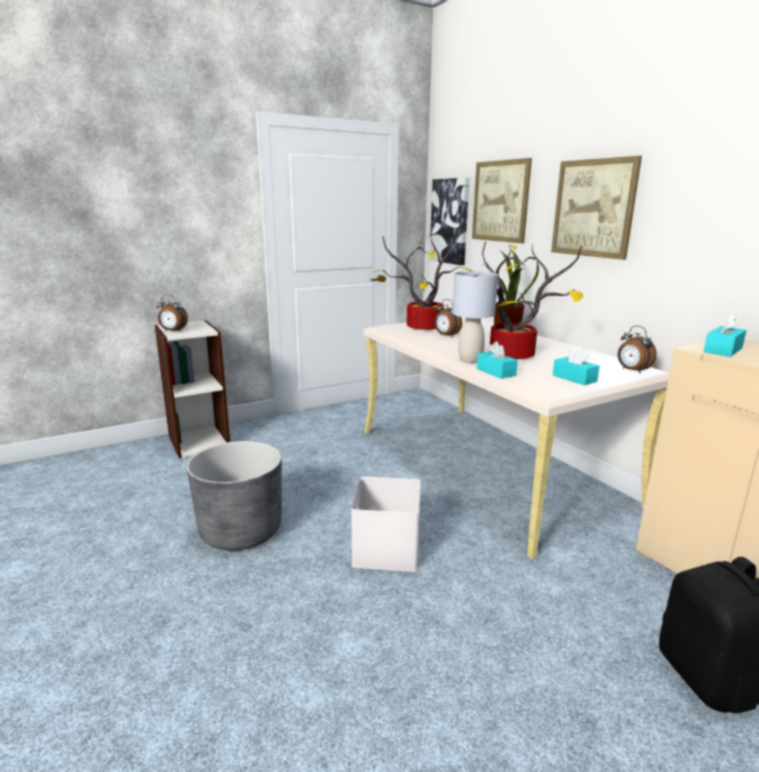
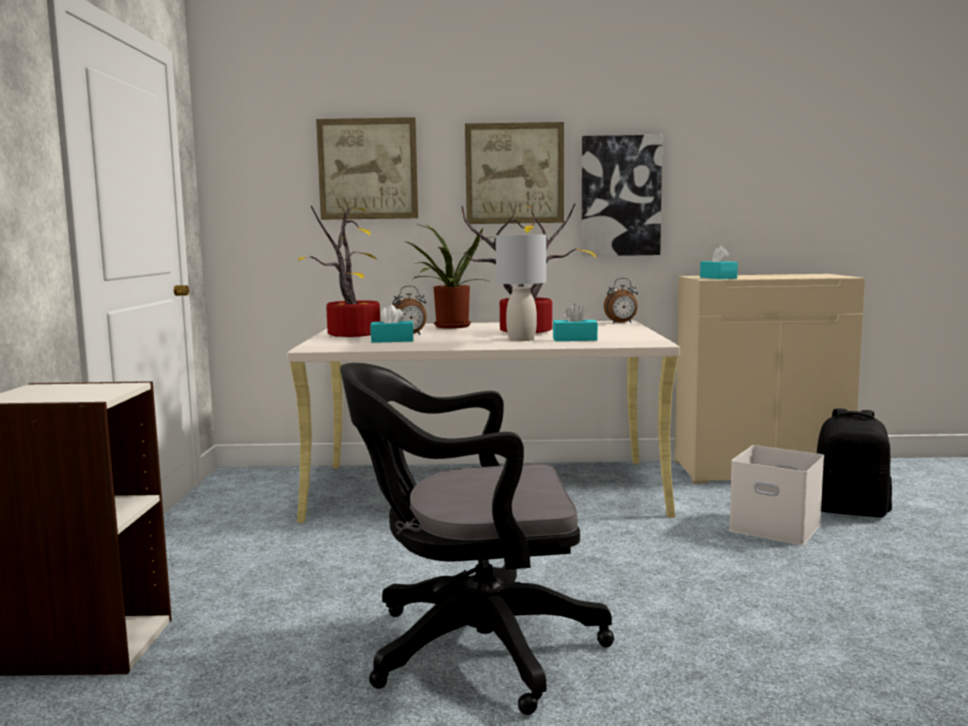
camera: 60 degrees left, 10 degrees down
(173, 331) = (69, 397): alarm clock -> none
(241, 531) = (470, 648): grey planter -> black office chair
(388, 550) = (606, 570): white storage box -> white storage box (777, 527)
(450, 221) = (265, 199): picture -> picture (620, 196)
(574, 378) = (623, 331): turquoise tissue box -> turquoise tissue box (392, 340)

